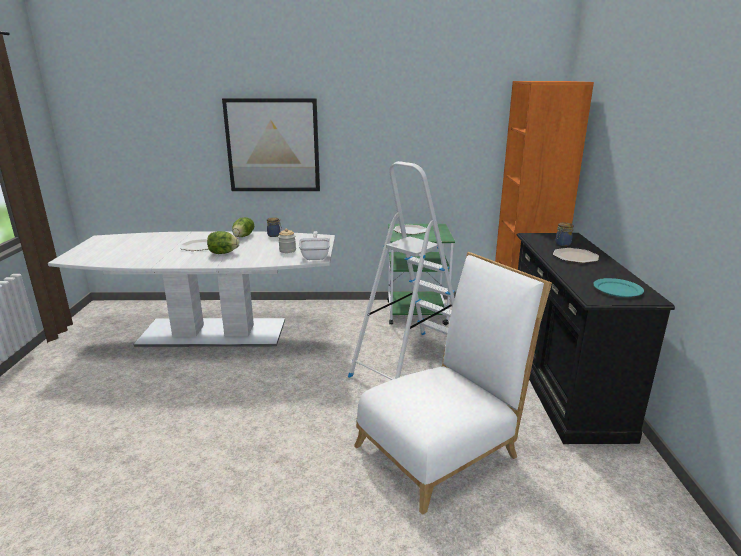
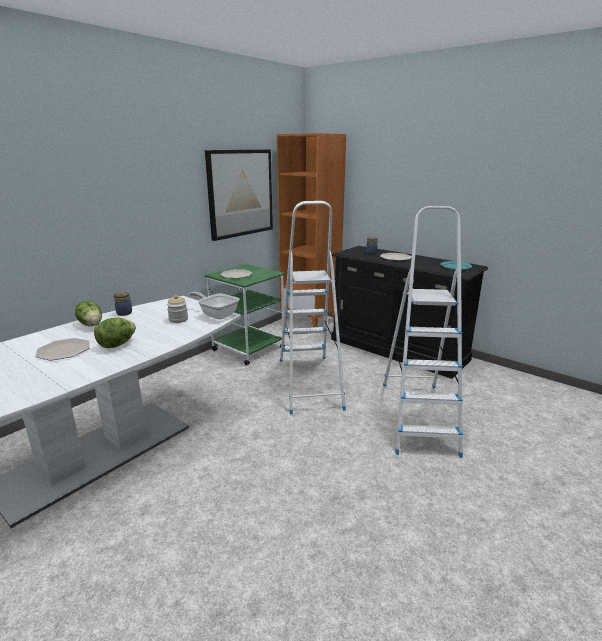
camera: 50 degrees left, 0 degrees up
(273, 145) = (80, 209): picture -> picture (240, 193)
(443, 447) = (417, 416): white chair -> white step ladder

